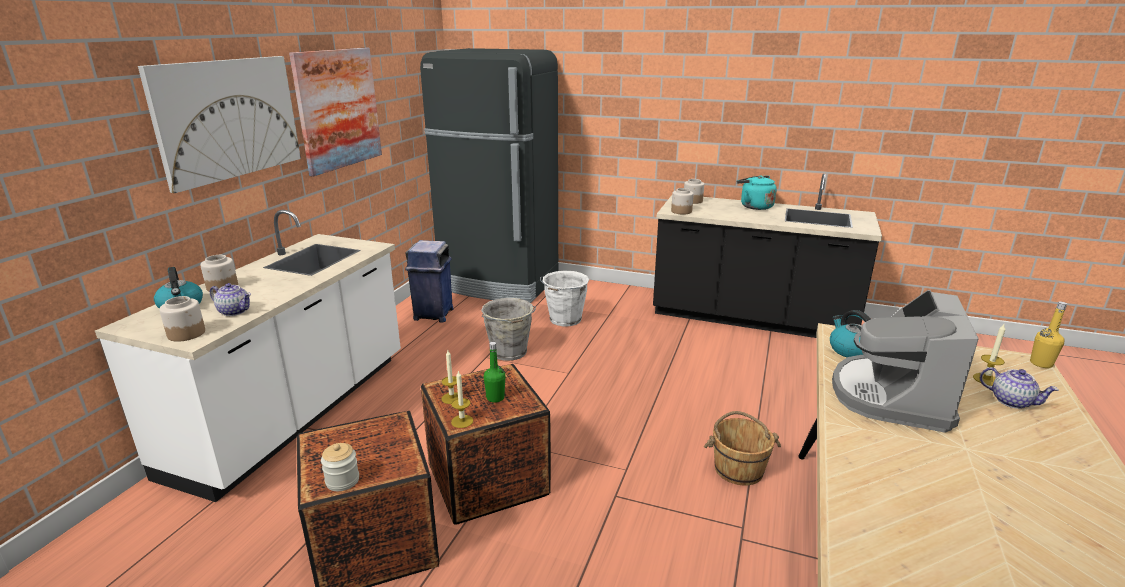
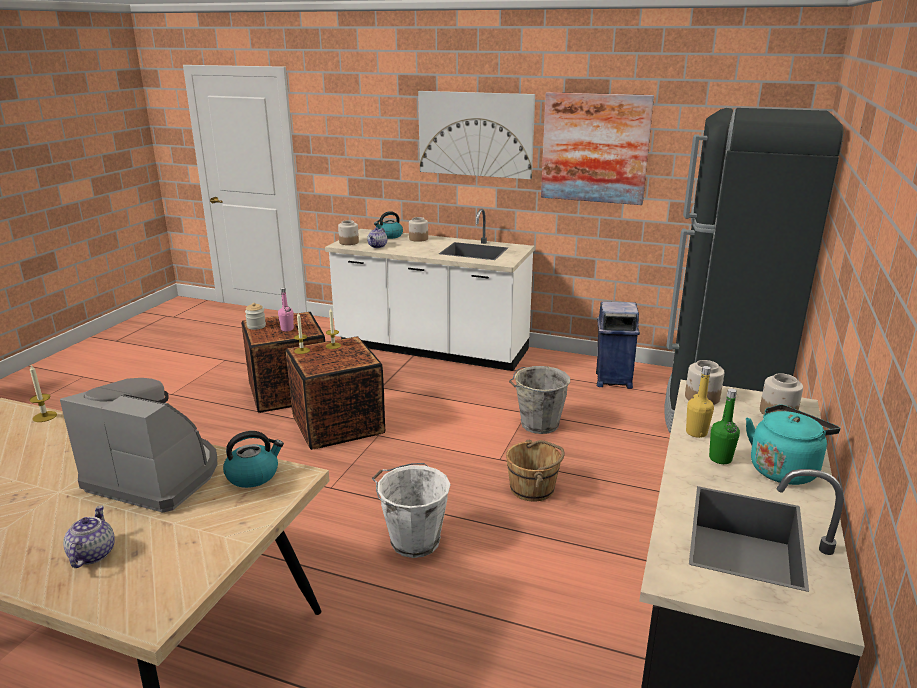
camera: 90 degrees right, 0 degrees up
(372, 445) = (287, 329): none -> pink bottle
(495, 398) = (328, 359): green bottle -> green bottle (720, 459)
(564, 320) = (631, 457): white bucket -> white bucket (413, 541)
(738, 469) = (312, 557): brown bucket -> brown bucket (533, 488)
(986, 379) = (141, 554): candle -> candle (44, 416)
(1012, 401) = (92, 554): teapot -> teapot turned 135 degrees clockwise
(1041, 364) = (141, 628): yellow bottle -> yellow bottle (696, 432)

